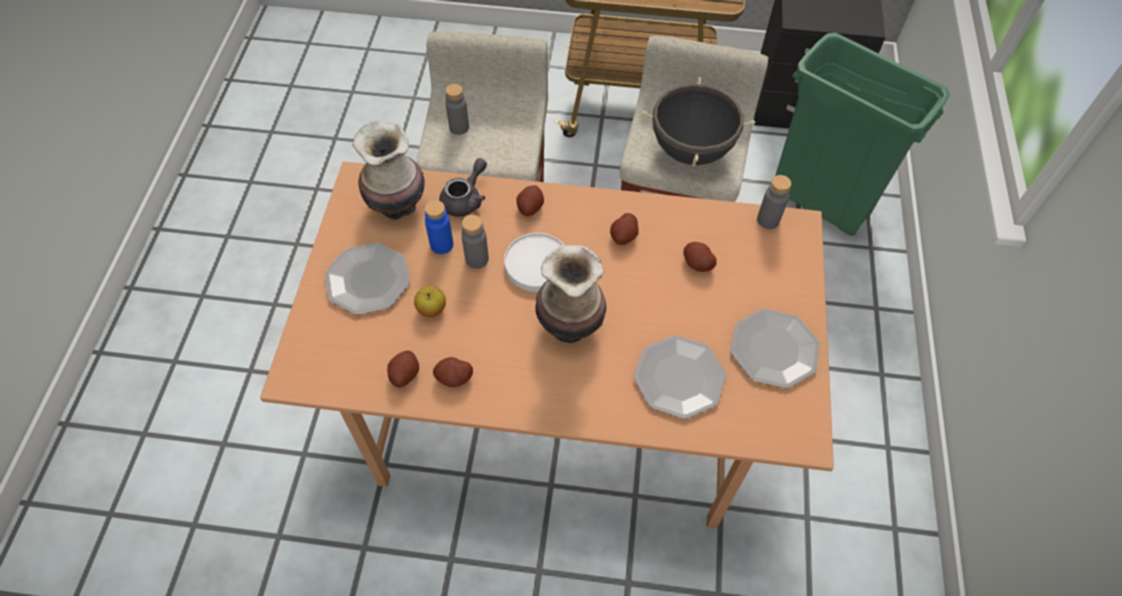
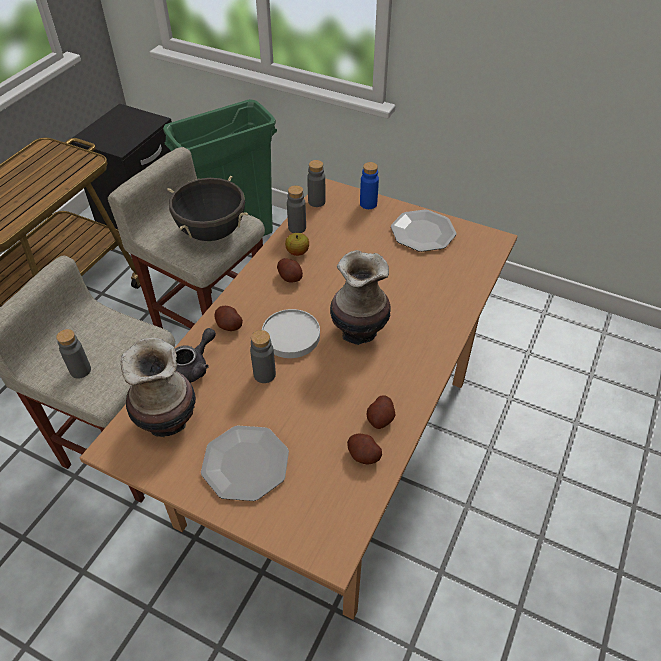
camera: 70 degrees left, 10 degrees down
(431, 309) = (302, 419): apple -> apple (297, 252)
(441, 244) = (235, 396): blue bottle -> blue bottle (368, 204)
(465, 199) = (193, 367): grey teapot -> grey teapot turned 75 degrees clockwise
(679, 377) = (428, 284): plate -> none
(697, 263) = (336, 246): potato -> none
(709, 216) = (297, 228): none -> grey bottle

